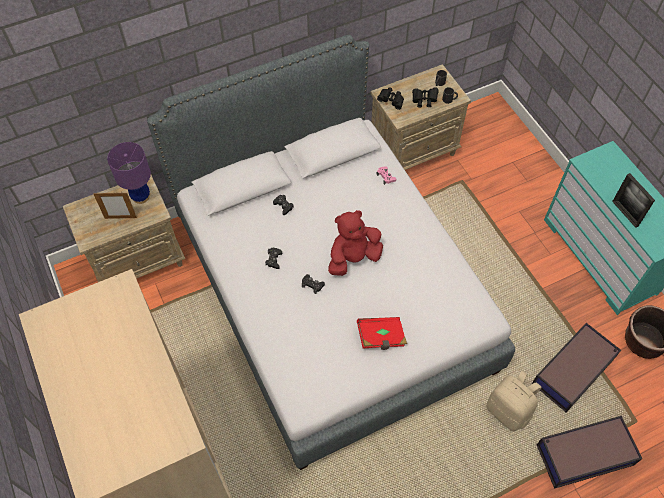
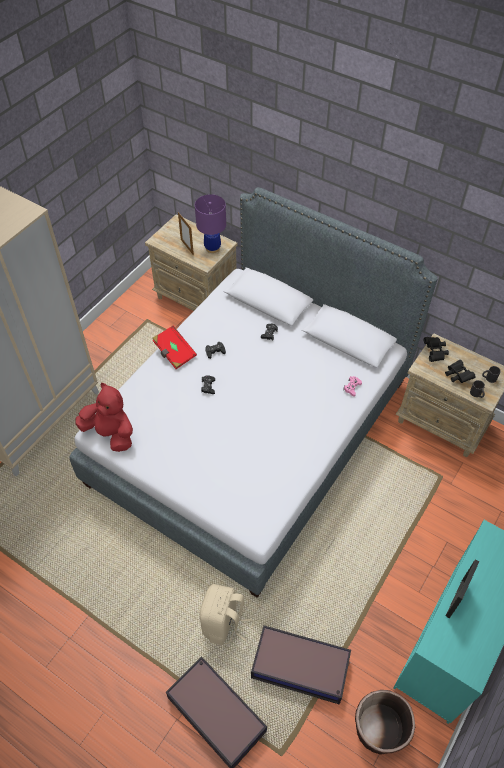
camera: 60 degrees right, 5 degrees down
(353, 258) = (252, 402): red plush toy -> red plush toy (110, 433)
(381, 337) = (189, 455): red book -> red book (174, 353)

